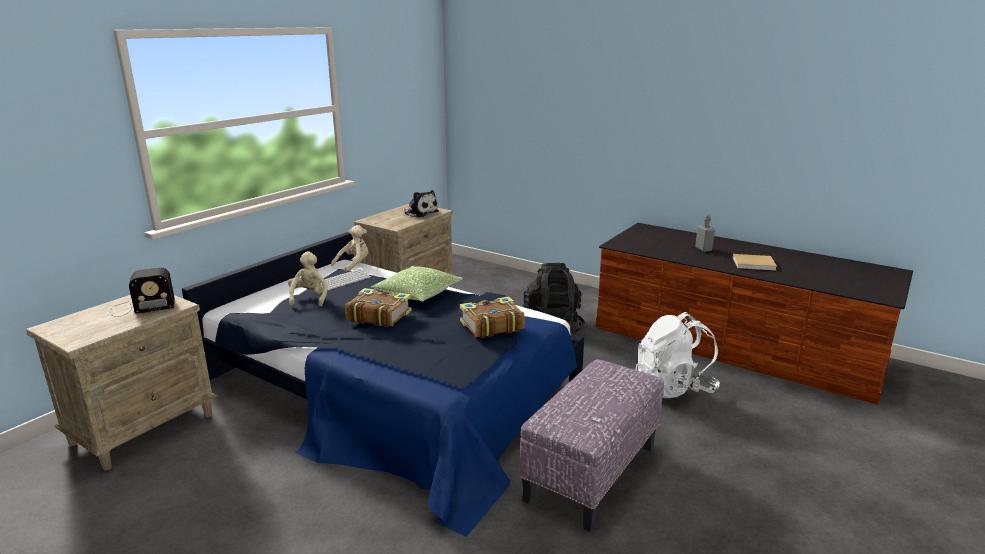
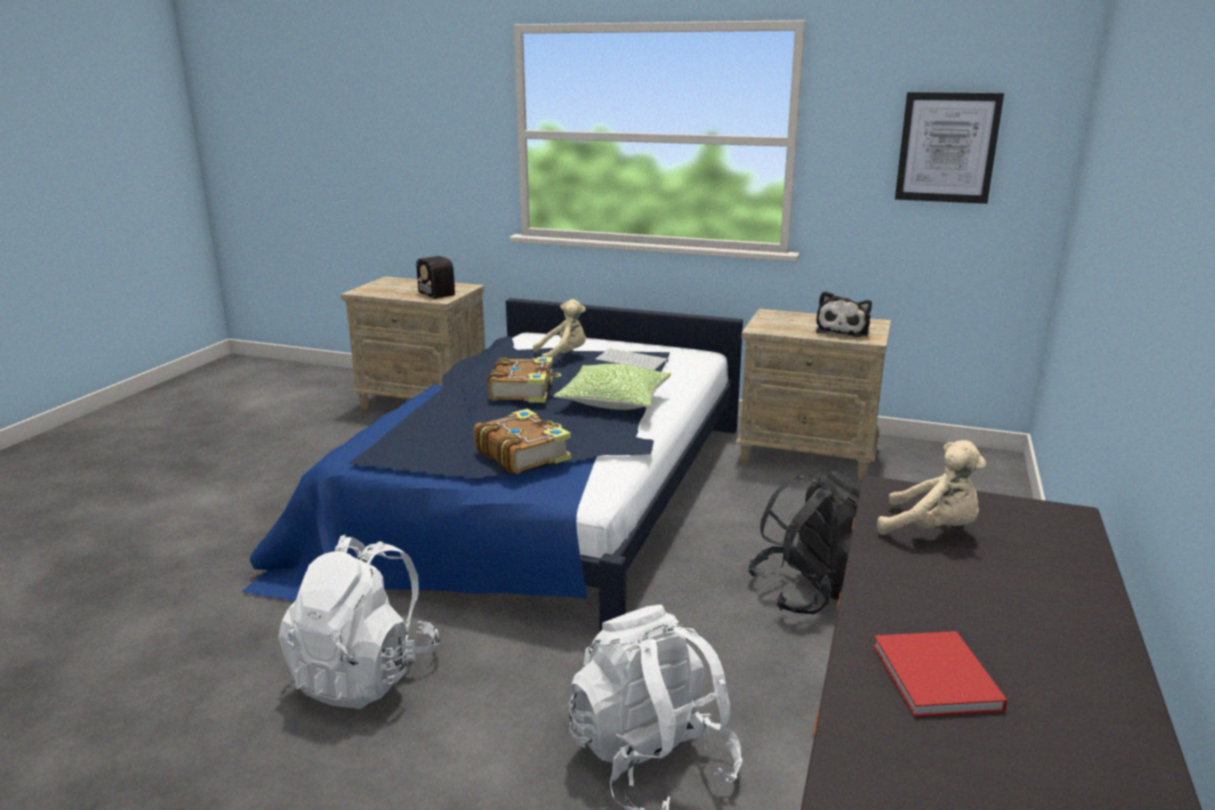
camera: 75 degrees right, 0 degrees up
(354, 265) = (695, 358): beige plush toy -> beige plush toy (932, 530)
(402, 99) = (947, 147): none -> picture
(591, 471) = (365, 674): ottoman -> white backpack
(703, 249) = (980, 597): grey bottle -> none
(755, 264) = (937, 679): beige book -> red book

